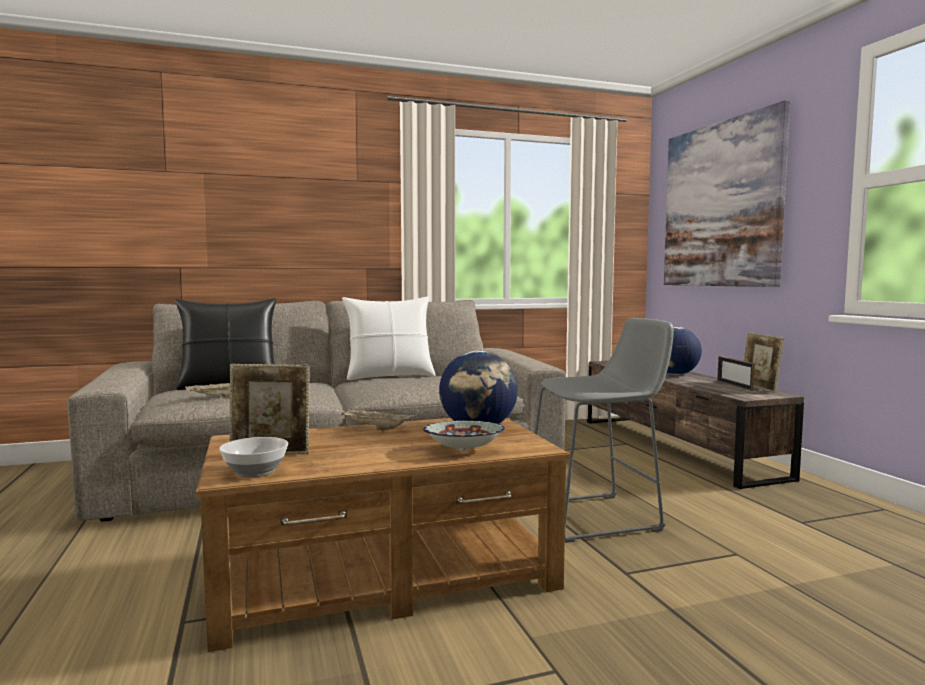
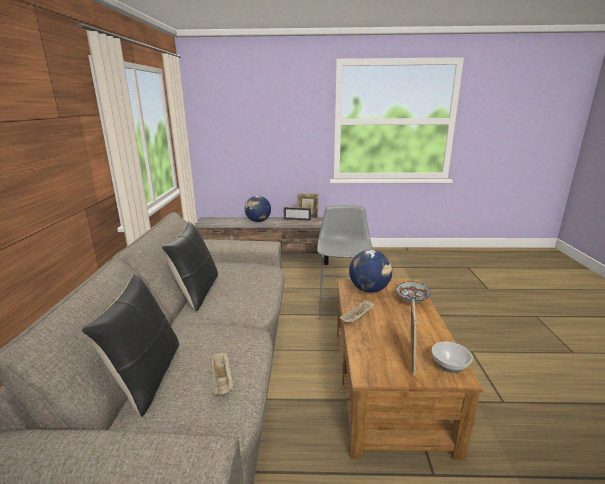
camera: 70 degrees left, 15 degrees up
(389, 376) = (197, 292): white pillow -> black pillow
(721, 205) = (253, 123): picture -> none

